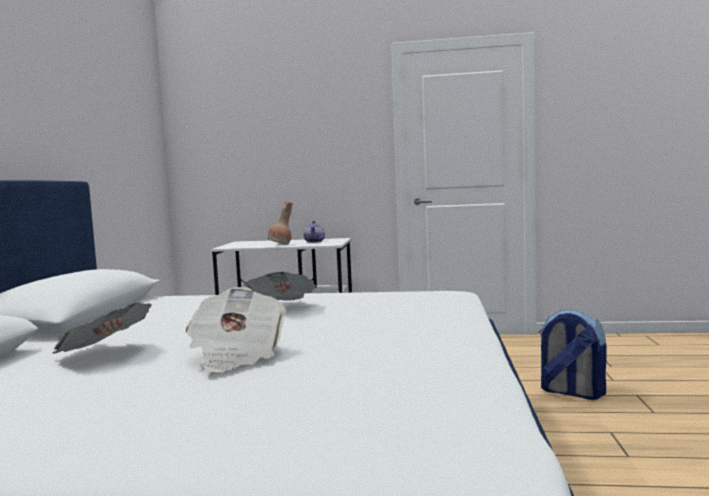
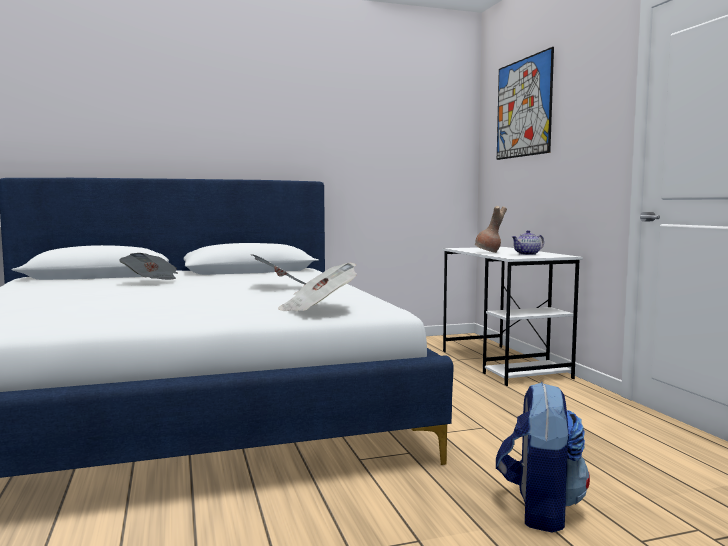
camera: 65 degrees right, 0 degrees up
(236, 355) = (131, 292): newspaper -> newspaper (318, 308)
(247, 109) = (523, 108): none -> picture

